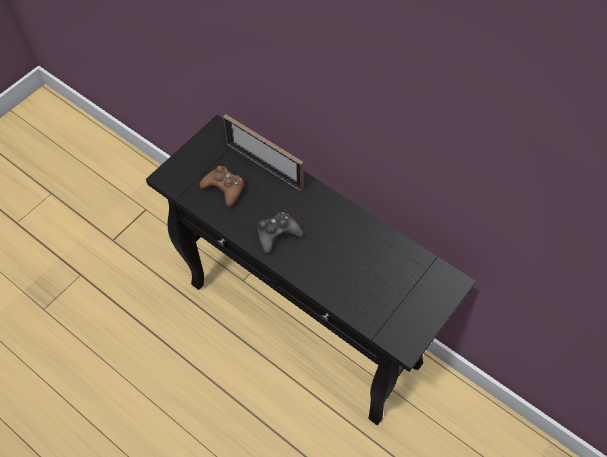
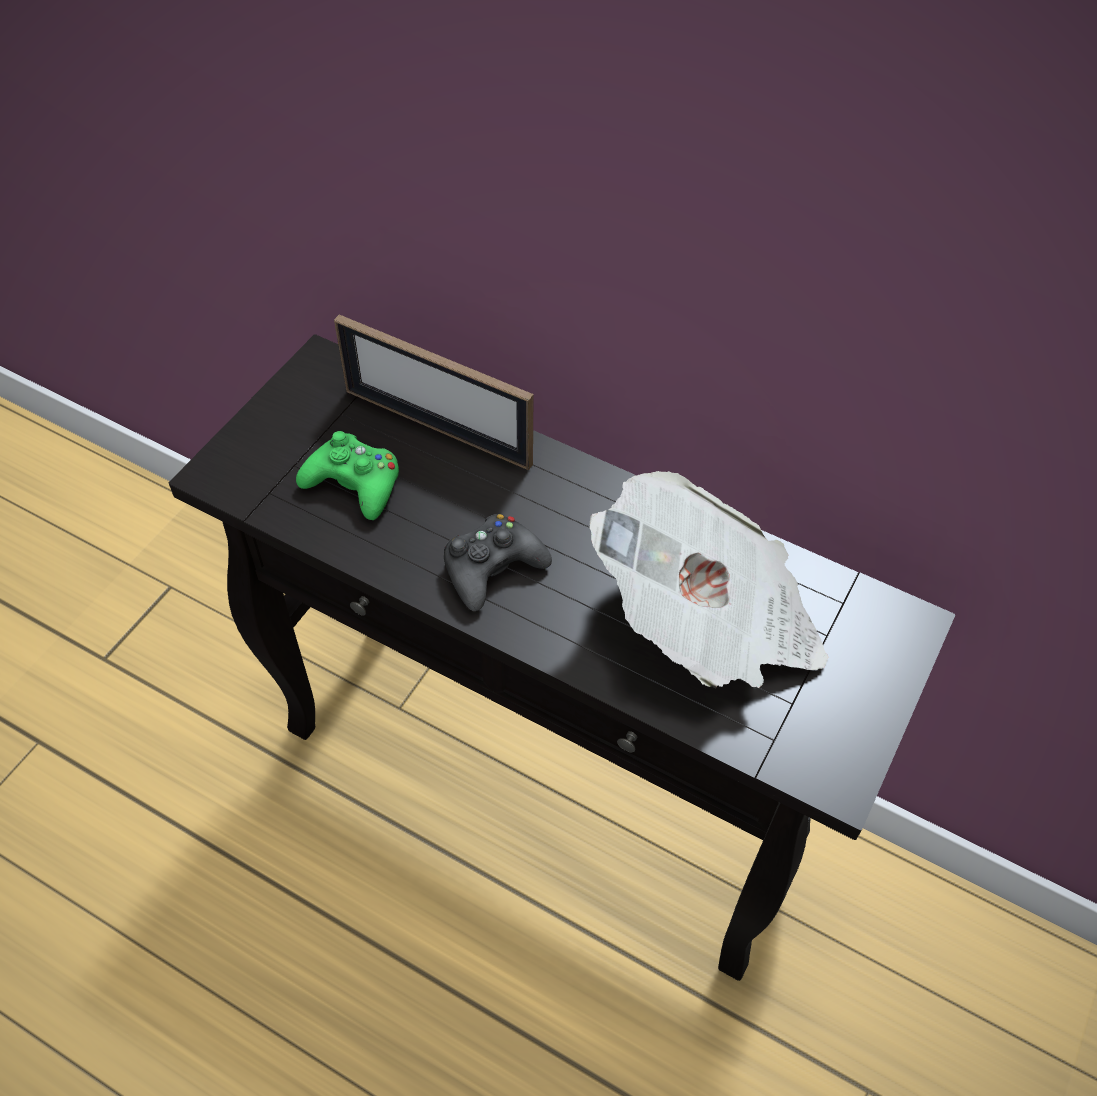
camera: 10 degrees left, 5 degrees down
(224, 188) = (354, 483): brown game controller -> green game controller
(365, 270) = (707, 620): none -> newspaper

